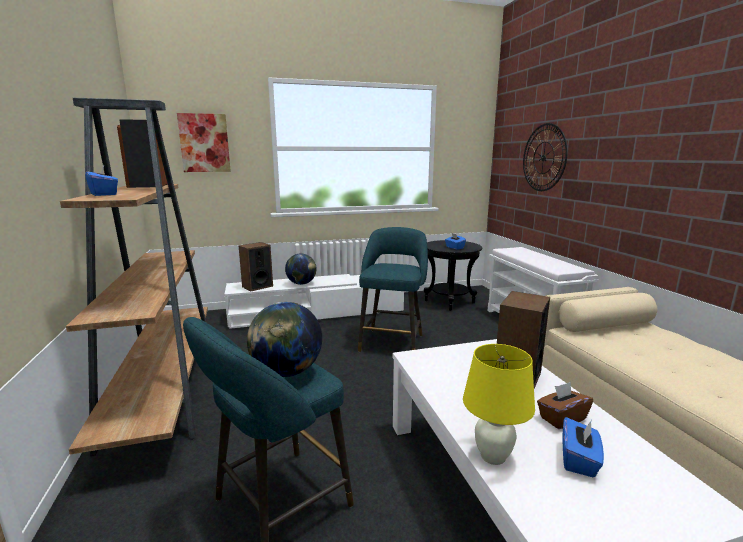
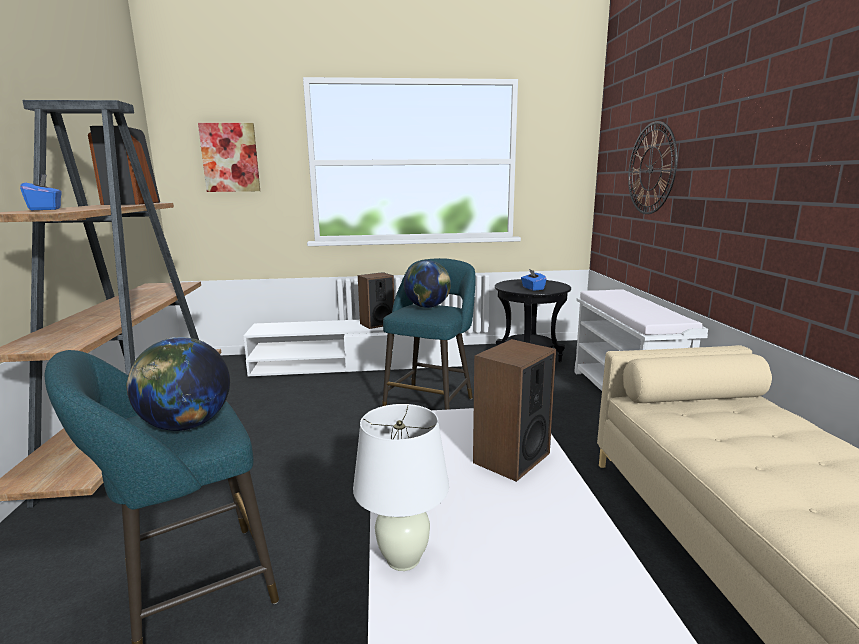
camera: 10 degrees right, 0 degrees up
(257, 286) = (285, 328): speaker -> speaker (377, 324)
(301, 284) = (337, 327): globe -> globe (427, 307)
(493, 456) = (403, 559): yellow table lamp -> white table lamp
(562, 418) = (536, 518): brown tissue box -> none
(579, 460) = (520, 578): blue tissue box -> none

